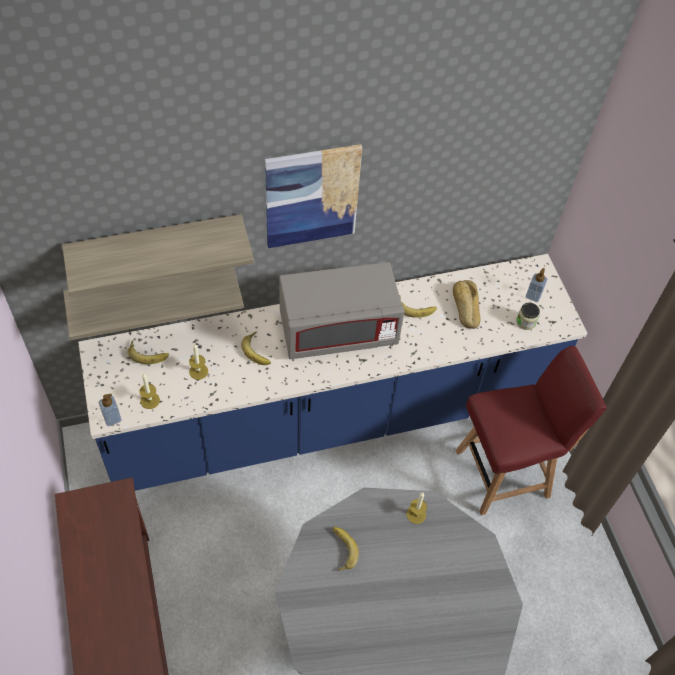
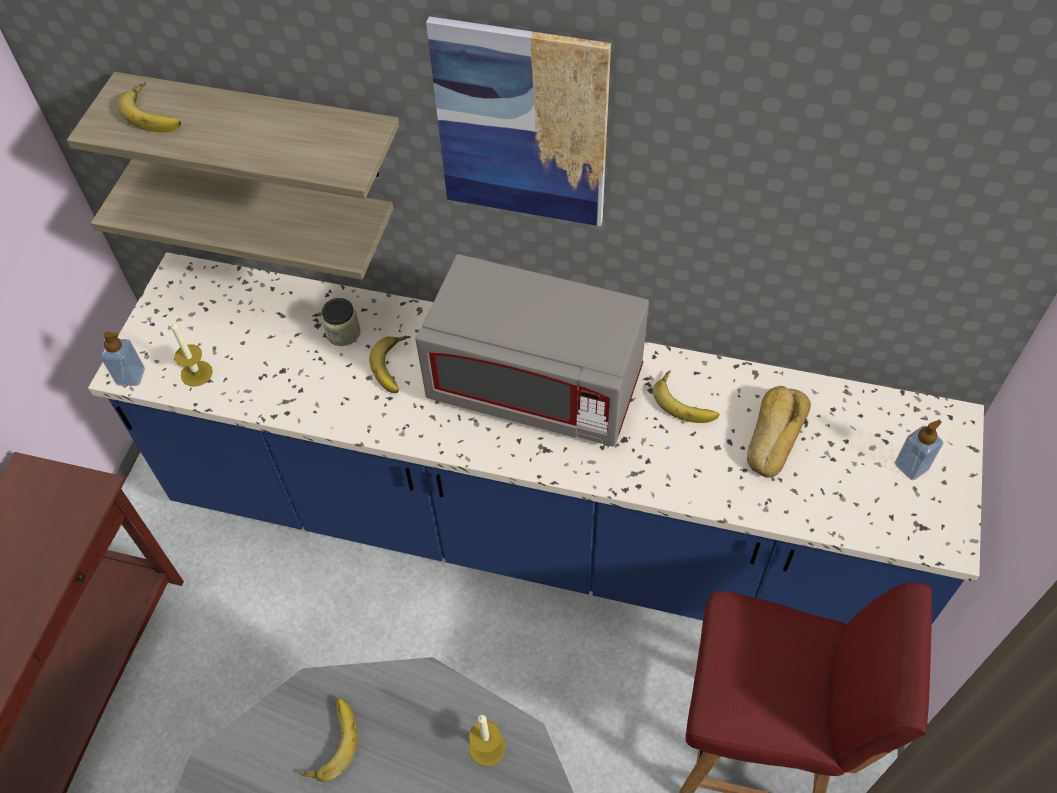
camera: 35 degrees right, 0 degrees up
(148, 353) = (242, 305): banana -> banana (155, 112)
(198, 371) = (290, 360): candle -> none
(526, 322) = (869, 506): jar -> jar (343, 333)

